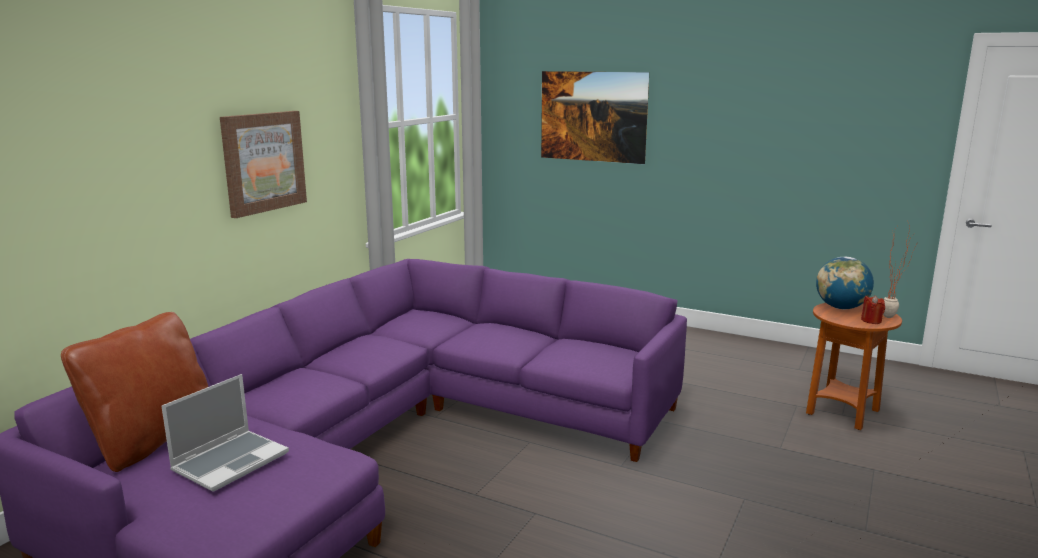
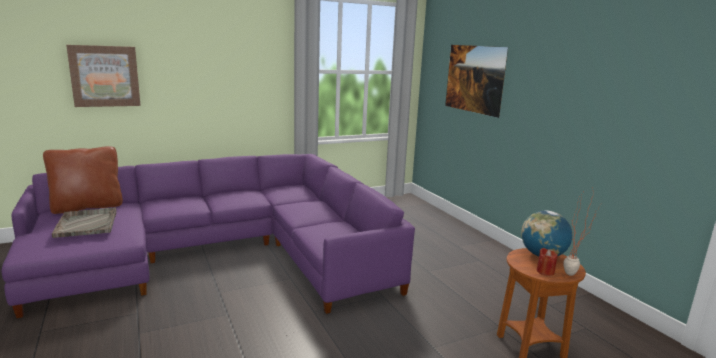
camera: 35 degrees right, 0 degrees up
(231, 461) = (87, 223): laptop -> grey tray
(263, 162) = (222, 82): picture -> picture (105, 76)

